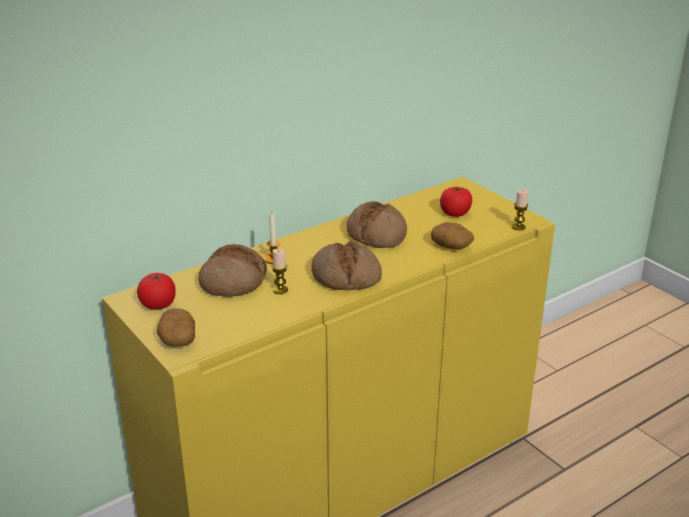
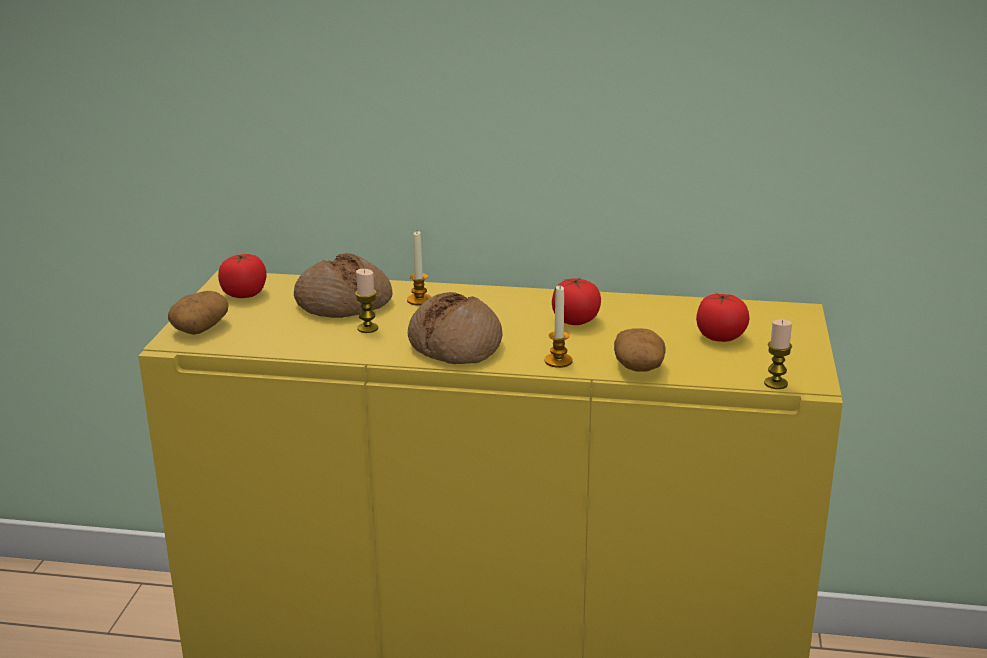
camera: 45 degrees right, 5 degrees down
(377, 234) = (575, 320): bread -> tomato
(411, 261) = (558, 361): none -> candle

